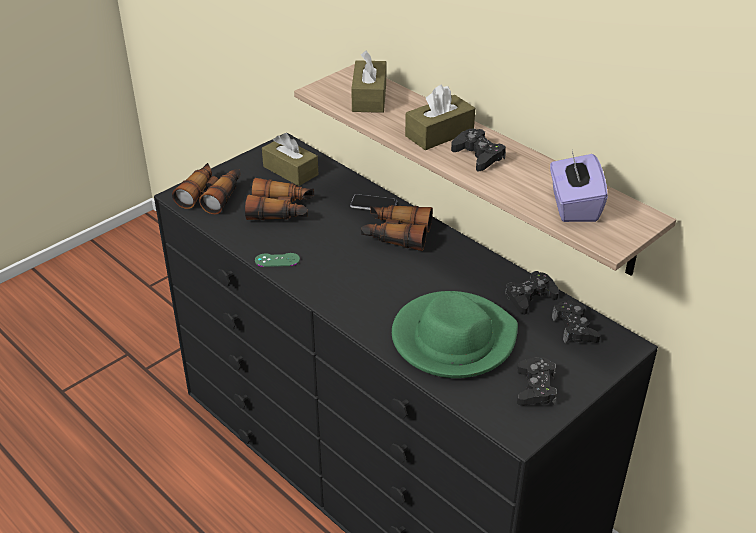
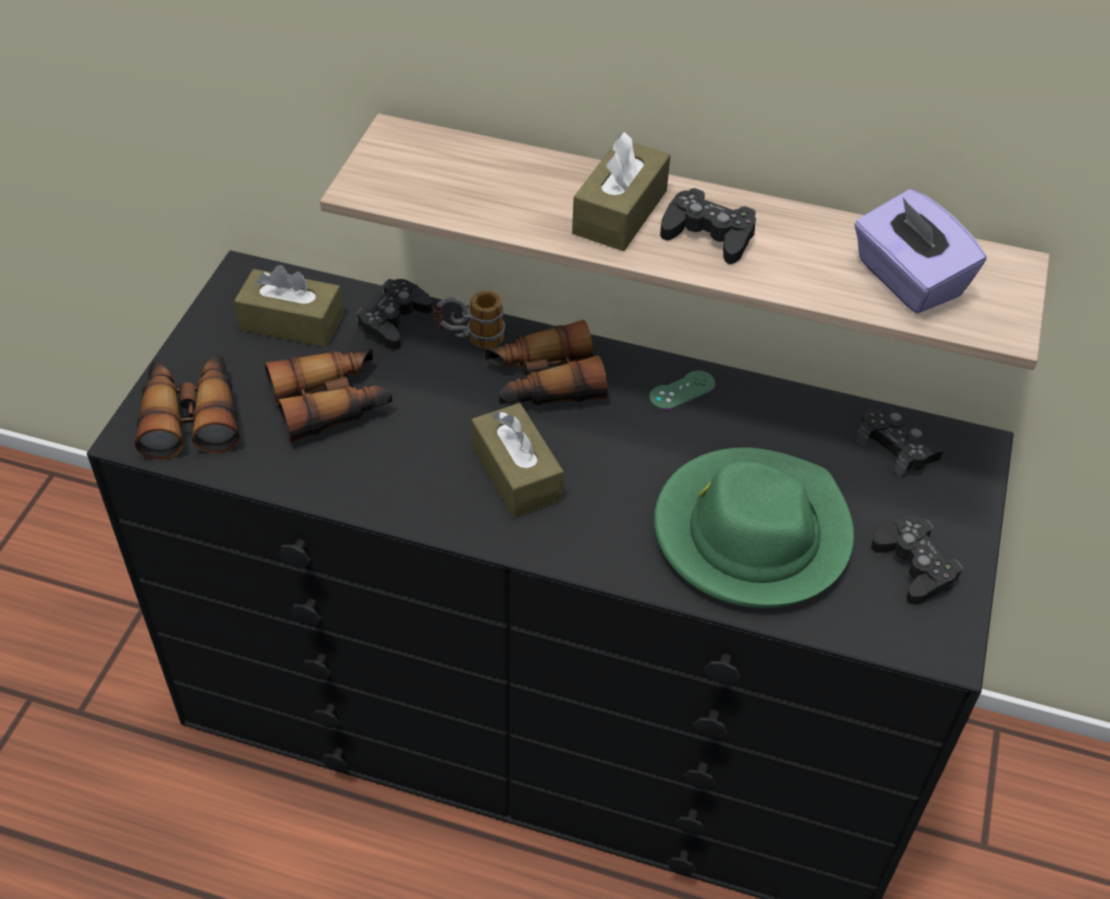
camera: 30 degrees left, 10 degrees up
(277, 260) = (393, 499): green game controller -> green game controller (682, 390)
(369, 97) = (456, 176): brown tissue box -> brown tissue box (516, 473)
(373, 204) = (470, 339): phone -> mug
(530, 297) = (804, 419): black game controller -> black game controller (394, 321)

